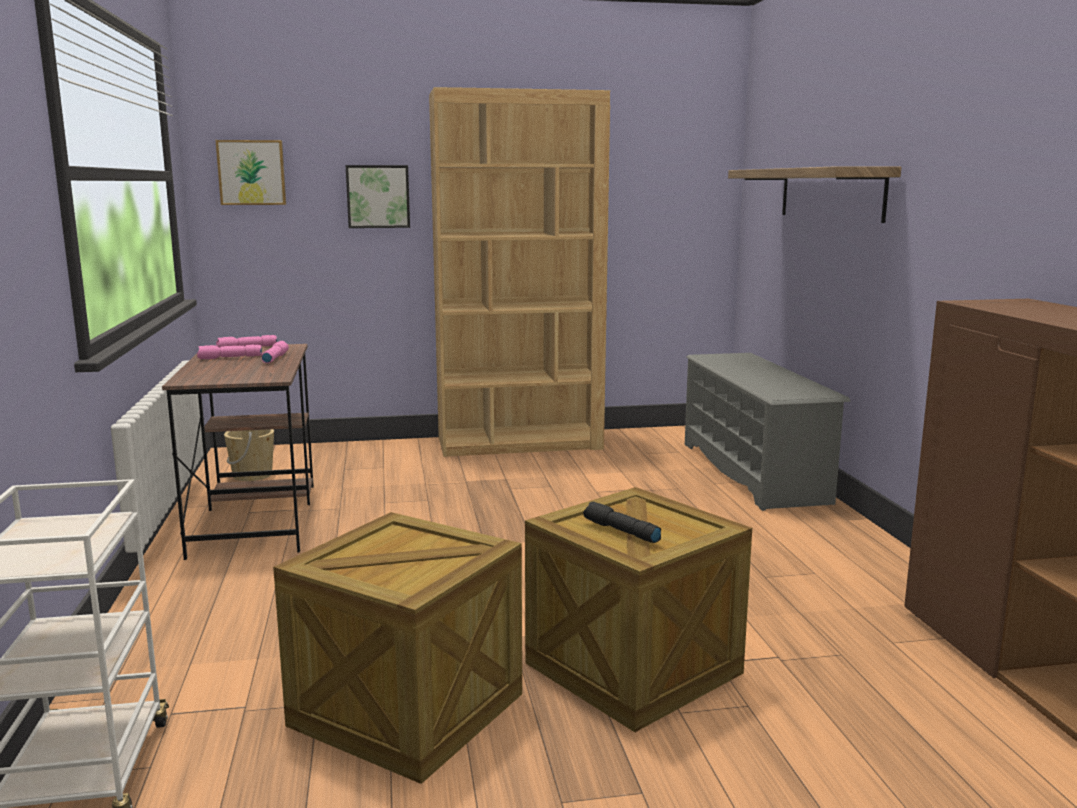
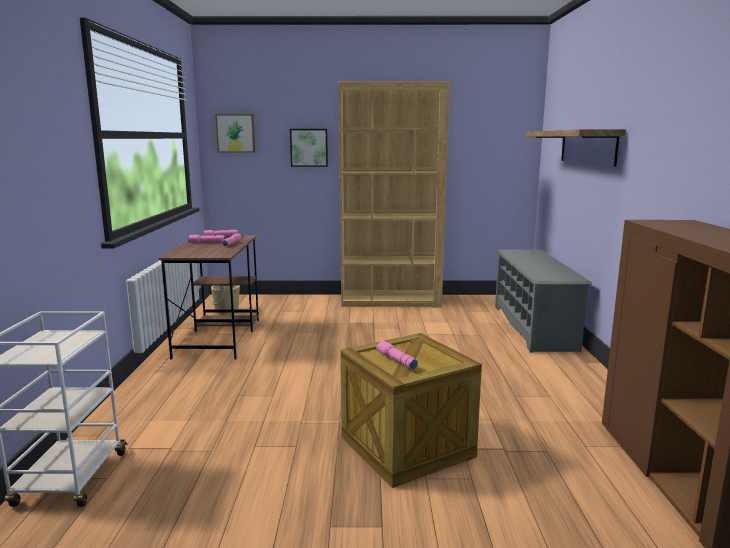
camera: 10 degrees right, 0 degrees up
(407, 709) = (260, 459): crate -> none
(620, 531) = (396, 360): black flashlight -> pink flashlight

